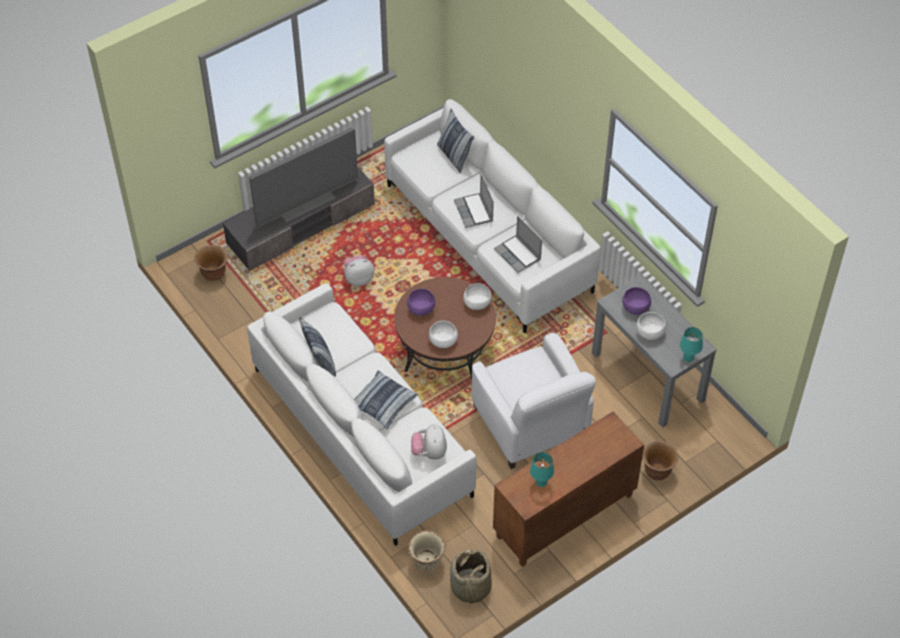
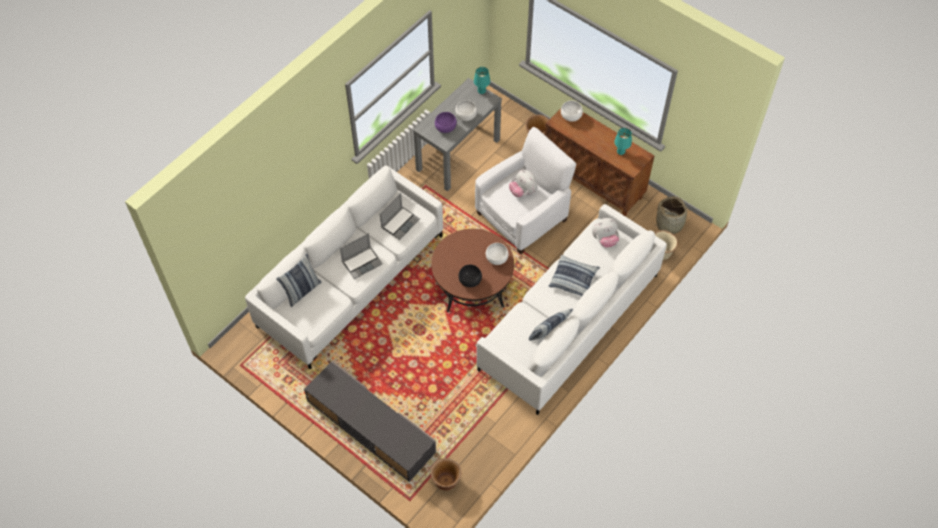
camera: 105 degrees left, 5 degrees up
(304, 201) = (366, 409): television -> none
(358, 278) = (420, 364): plush toy -> plush toy (523, 191)
(421, 309) = (470, 280): purple bowl -> black bowl
(477, 303) = (453, 244): white bowl -> white bowl (571, 116)

